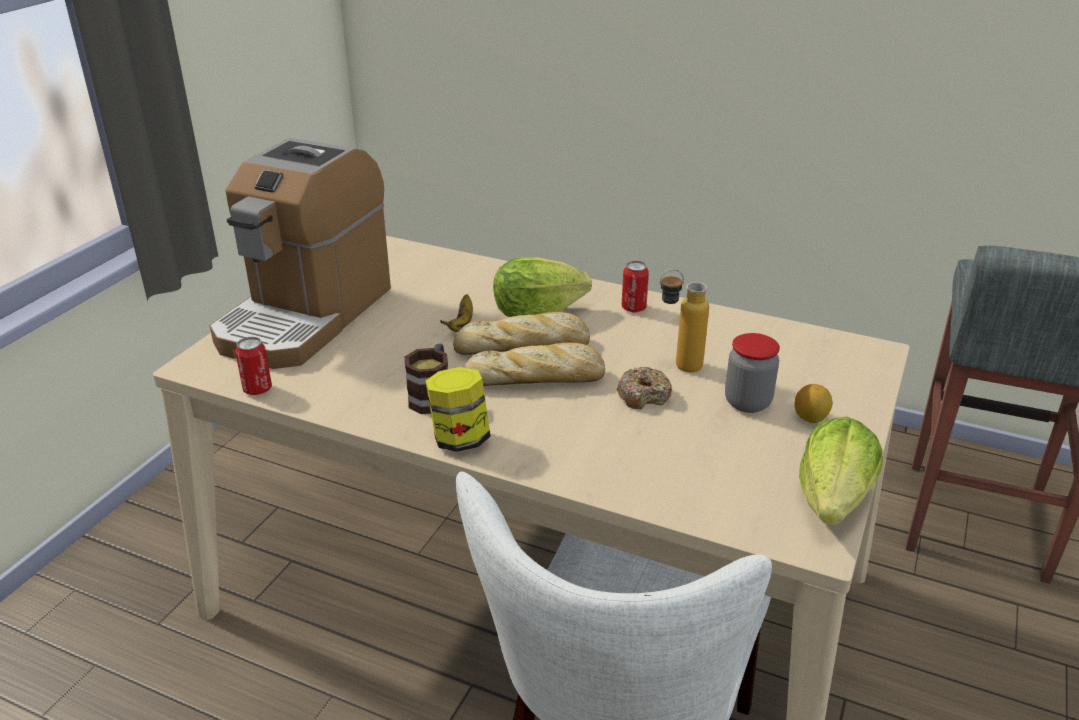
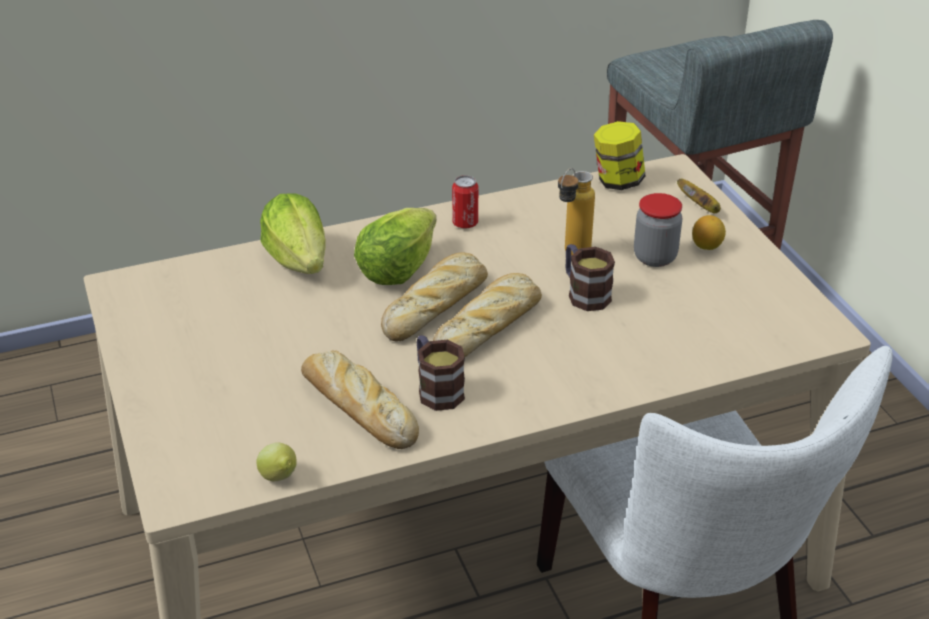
camera: 45 degrees left, 5 degrees up
(257, 389) = (279, 478): can -> lemon
(305, 316) = (195, 389): coffee machine -> none
(367, 377) = (356, 407): none -> bread
(459, 439) = (515, 408): jar -> jar (617, 181)
(461, 324) = (353, 315): banana -> banana (700, 206)
(644, 395) = (584, 293): donut -> mug
(833, 500) = (796, 297): lettuce -> lettuce (298, 260)

